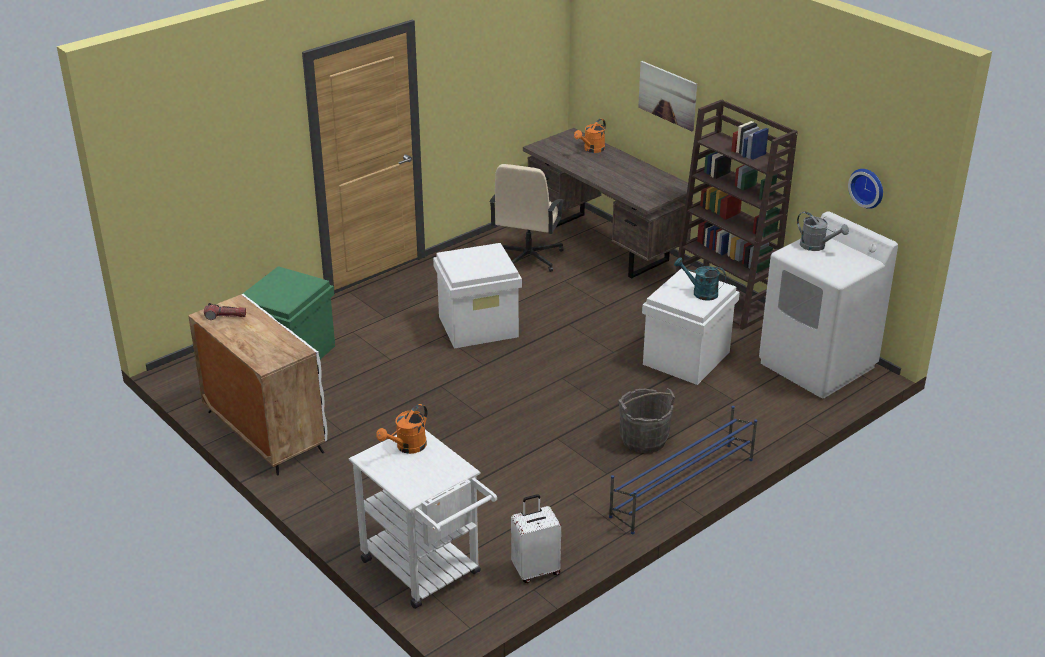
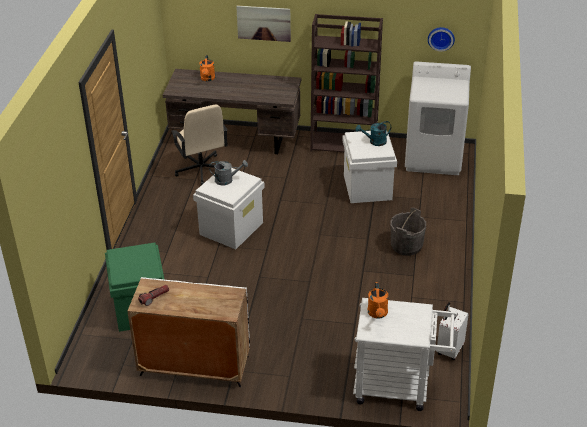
camera: 40 degrees left, 5 degrees up
(681, 488) = (457, 262): blue shoe rack -> none
(817, 246) = (427, 85): grey watering can -> grey watering can (227, 180)

